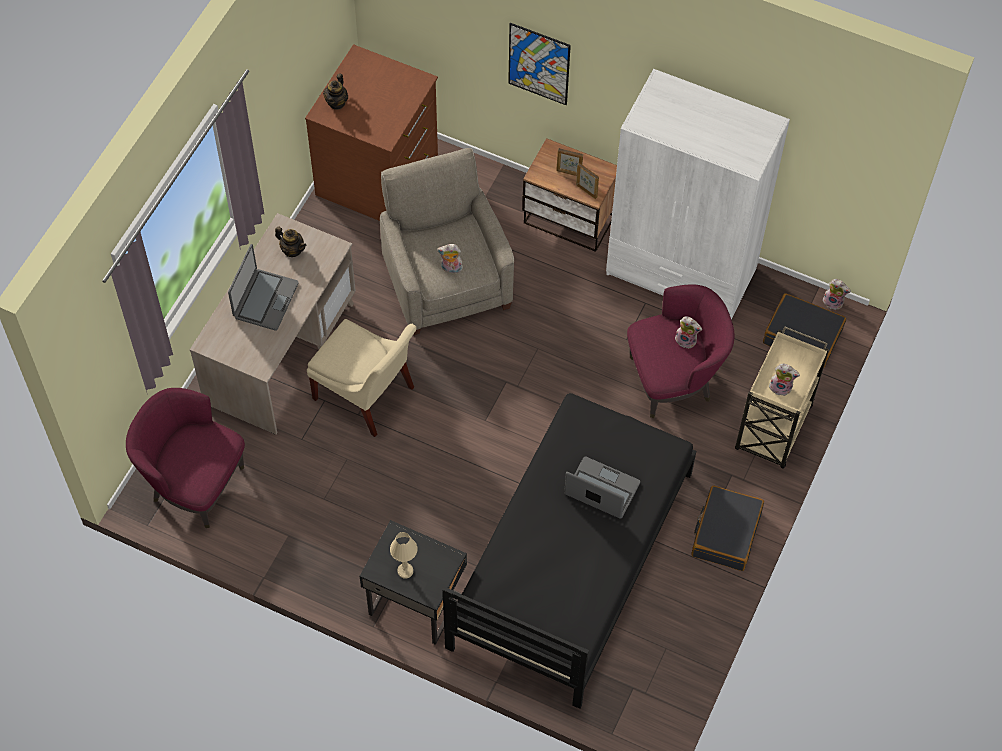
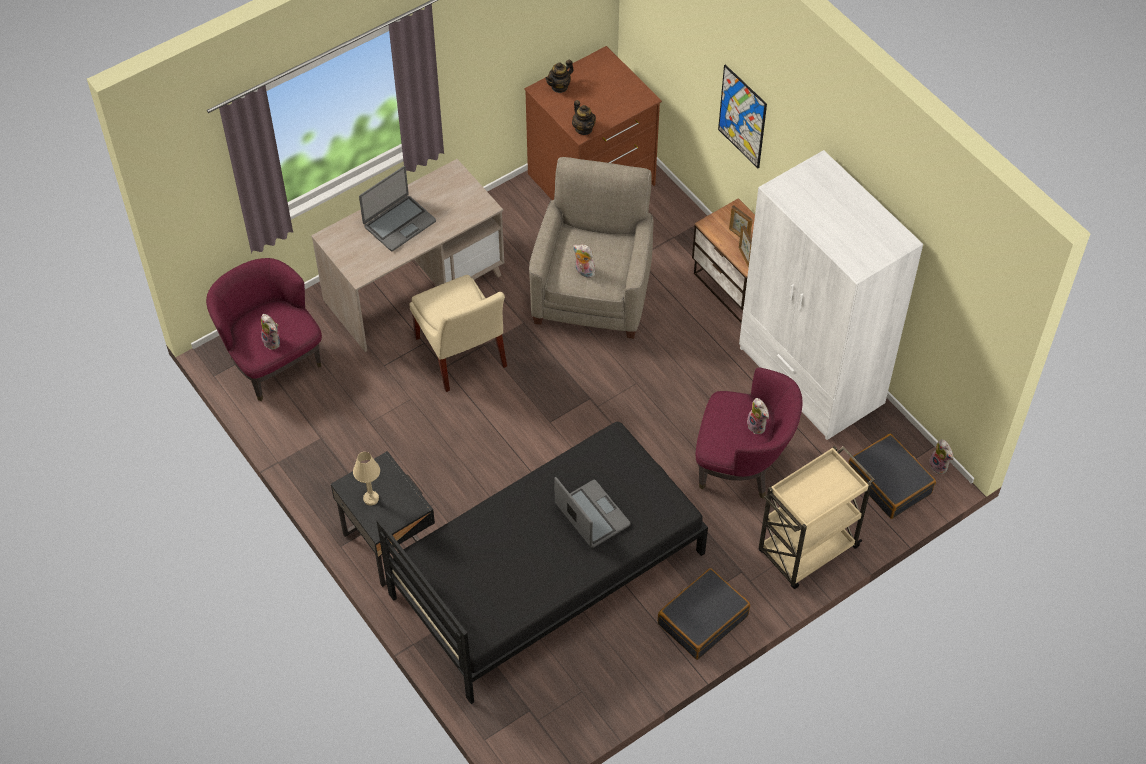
camera: 30 degrees right, 5 degrees down
(292, 250) = (449, 193): teapot -> teapot (583, 129)
(781, 387) = (805, 498): plush toy -> plush toy (273, 341)

